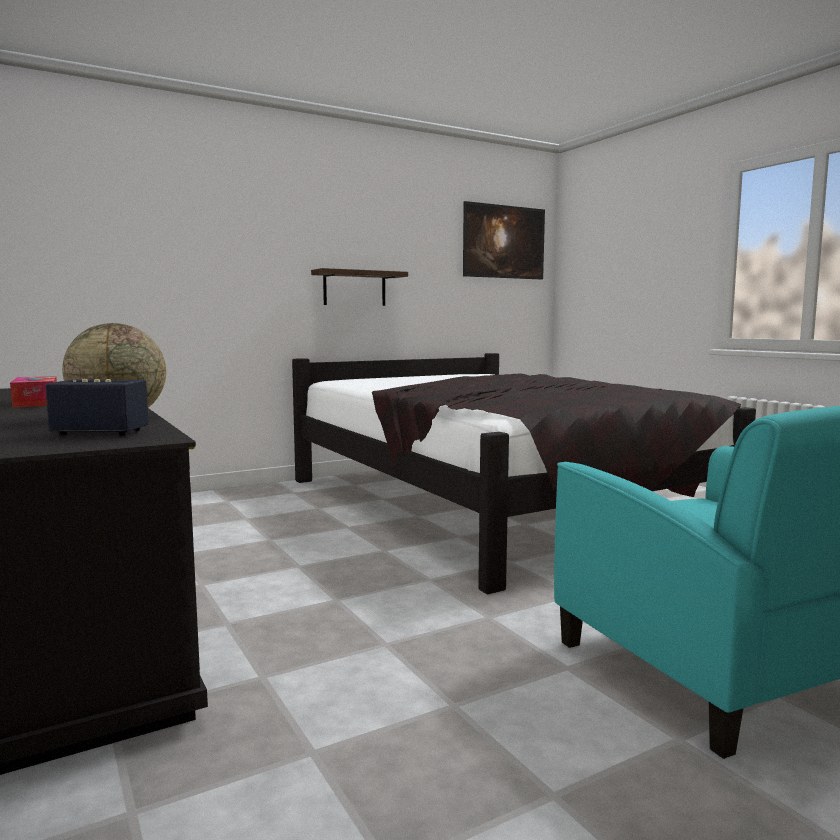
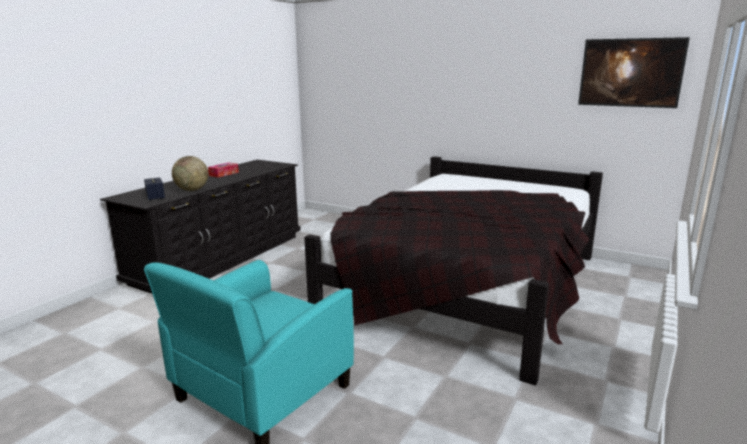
camera: 60 degrees right, 10 degrees up
(354, 288) = (480, 112): shelf -> none

